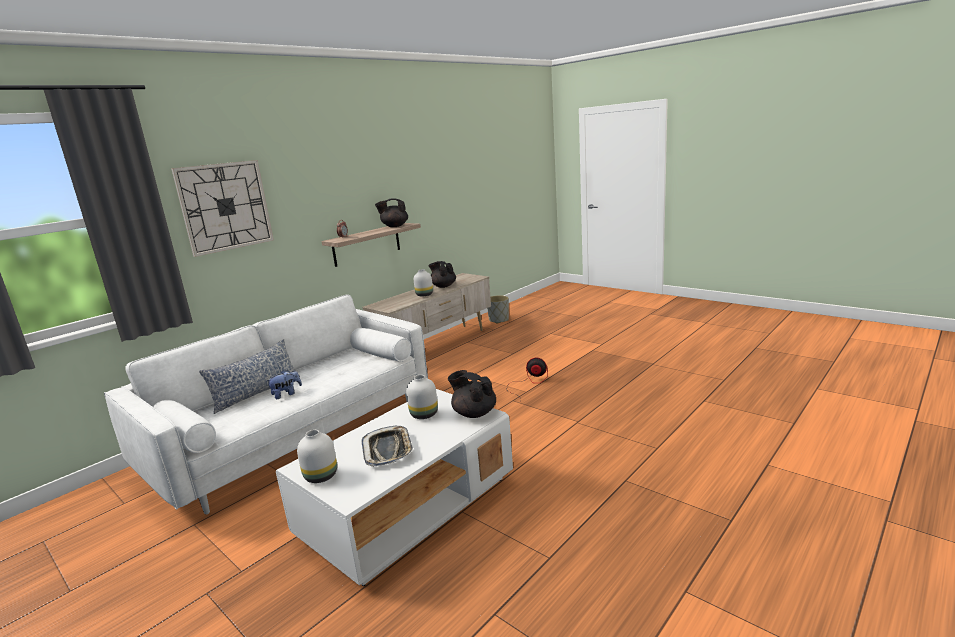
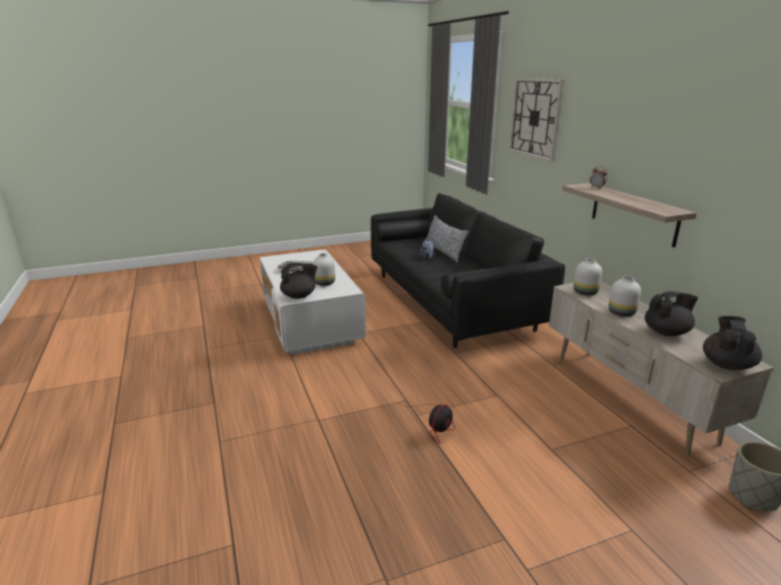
camera: 115 degrees right, 5 degrees up
(294, 435) = (450, 301): white sofa -> black sofa
(320, 476) = (301, 255): white vase -> white vase (585, 292)
(394, 226) = (656, 206): black teapot -> black teapot (727, 364)

